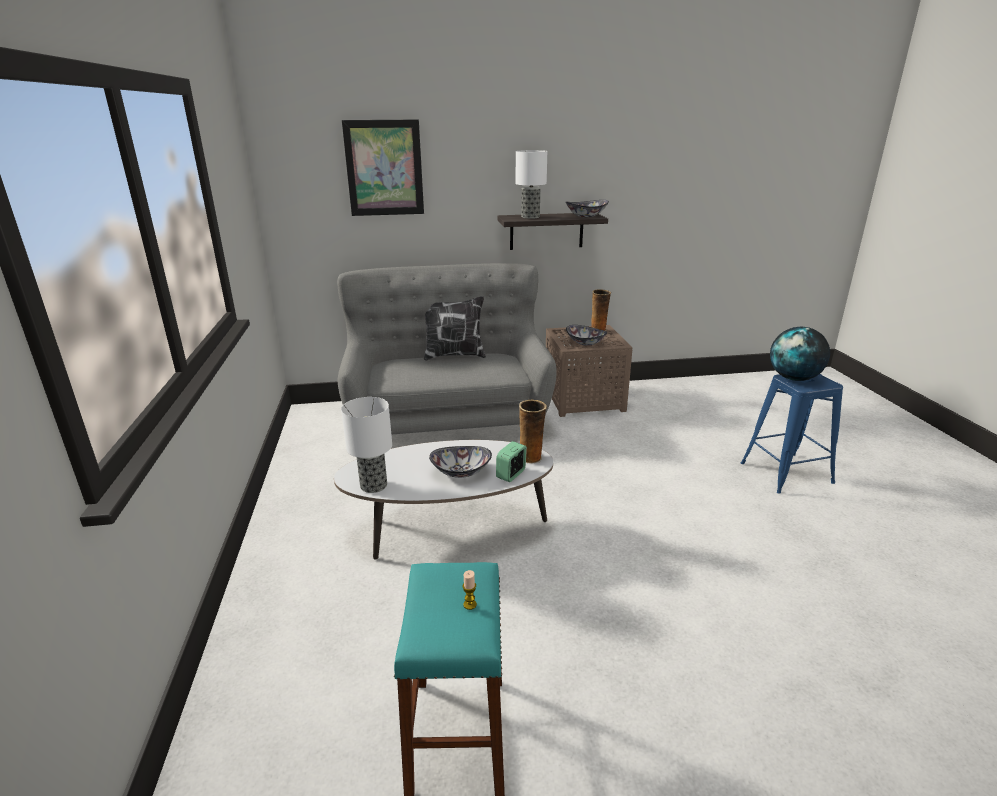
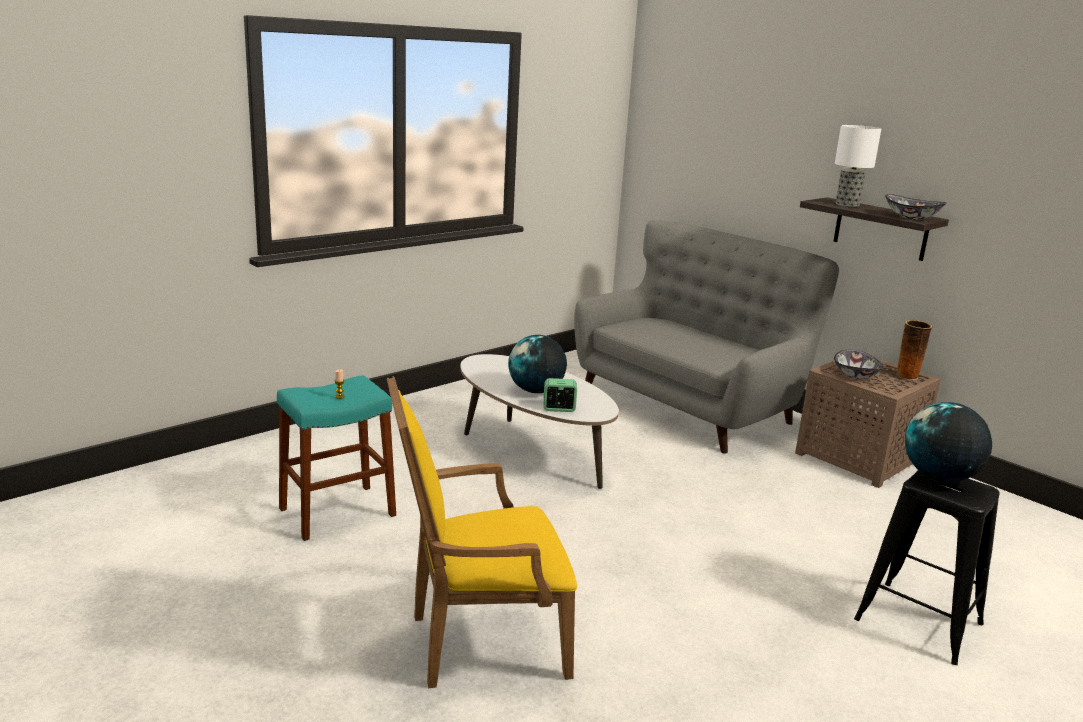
camera: 55 degrees right, 5 degrees down
(373, 486) = (477, 369): table lamp -> none
(384, 168) = (727, 126): picture -> none
(453, 355) = (720, 336): pillow -> none
(461, 472) = (536, 391): bowl -> globe
(531, 458) = (597, 411): vase -> none
(766, 708) = (477, 643): none -> yellow armchair
(785, 473) = (917, 621): blue stool -> black stool

